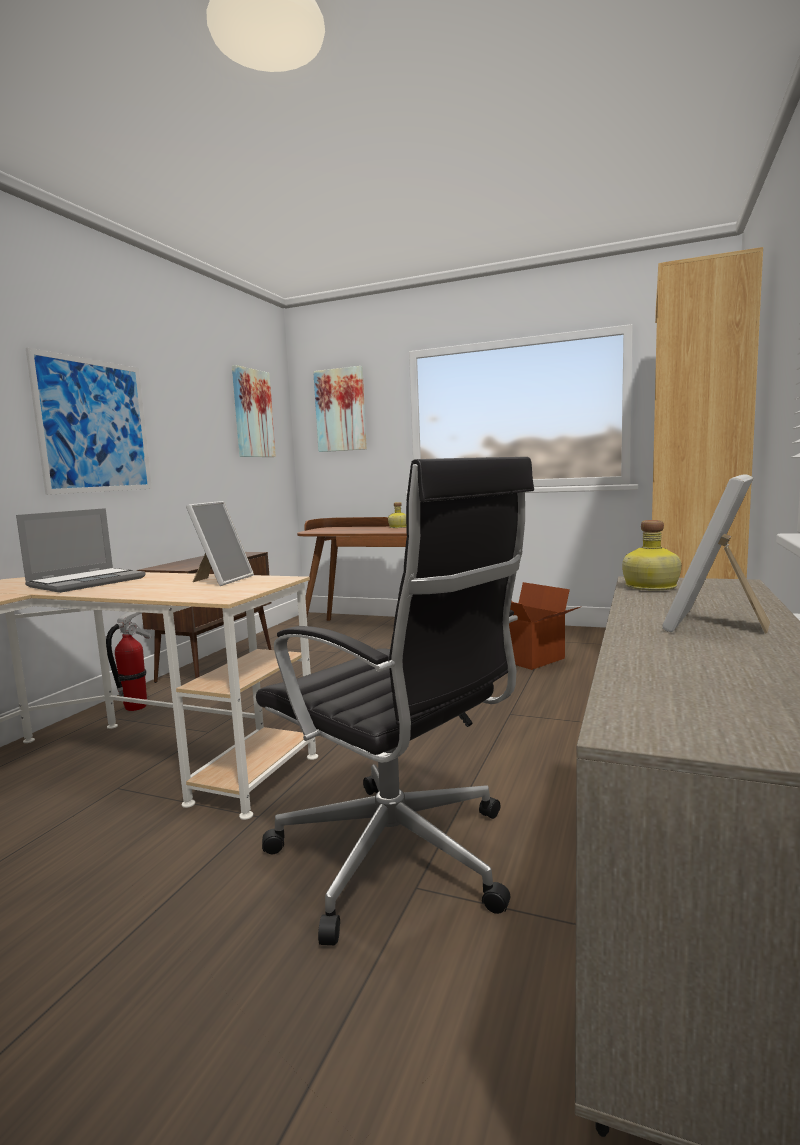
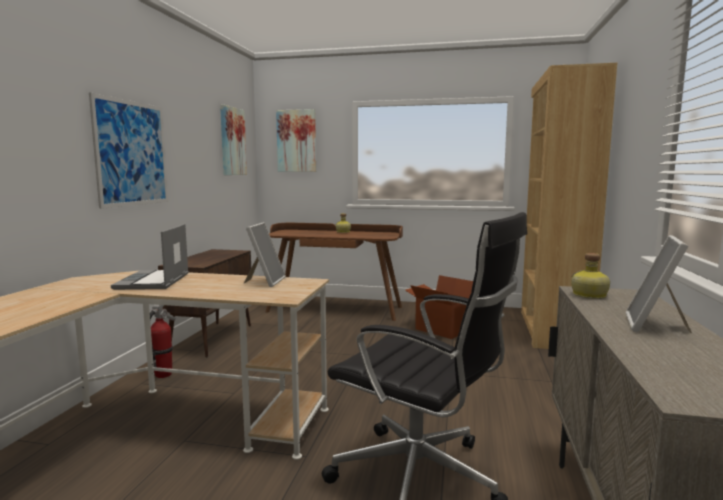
camera: 10 degrees left, 0 degrees up
(87, 582) = (154, 282): laptop -> laptop turned 150 degrees clockwise

